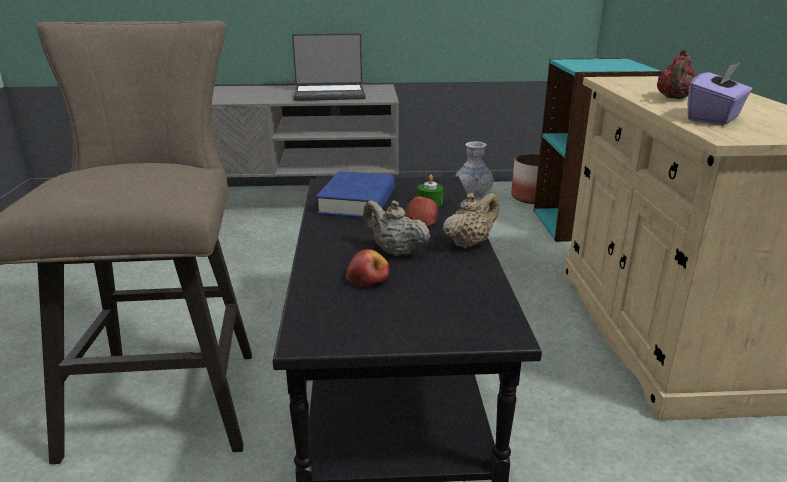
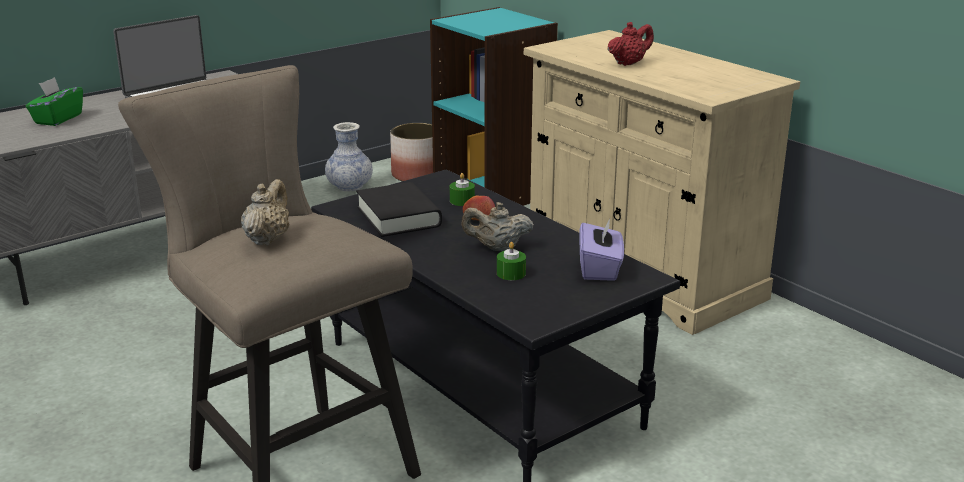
camera: 35 degrees left, 0 degrees up
(241, 93) = (57, 119): none -> green tissue box
(357, 202) = (398, 217): blue book -> black book
(368, 279) = (511, 273): apple -> green candle
(469, 243) = (542, 225): beige teapot -> beige teapot (267, 239)
(673, 98) = (629, 63): red teapot -> red teapot turned 120 degrees counterclockwise
(714, 118) = (681, 80): purple tissue box -> purple tissue box (600, 269)

